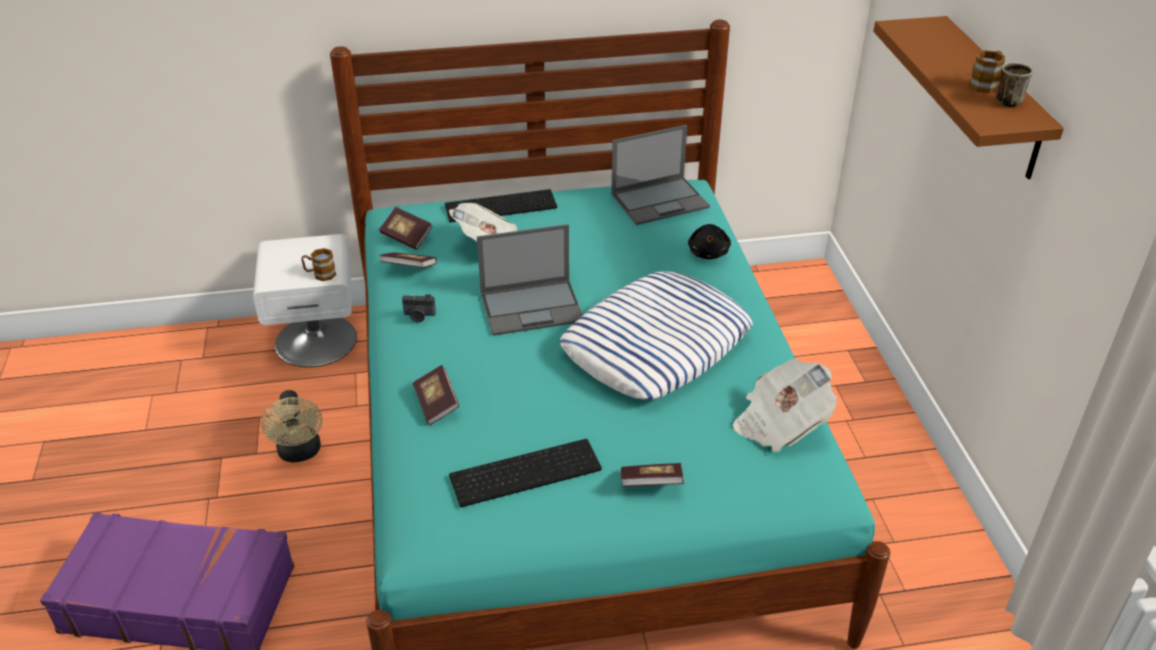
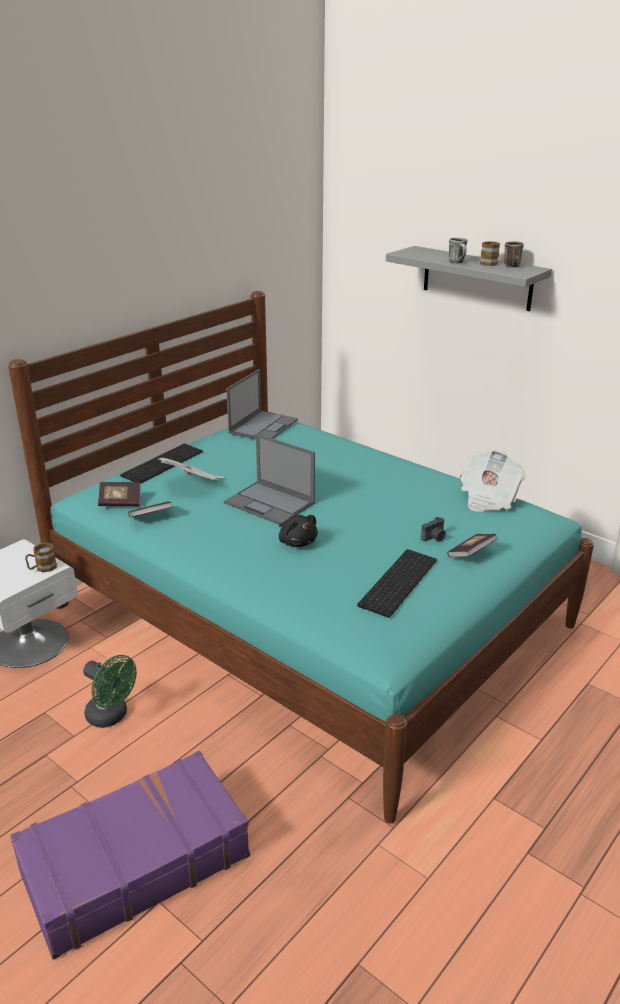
camera: 40 degrees left, 10 degrees down
(300, 453) = (112, 716): beige fan -> green fan
(419, 316) = (200, 538): camera -> camera (434, 538)
(436, 404) = (288, 576): book -> none
(533, 307) = (270, 503): laptop -> laptop turned 90 degrees clockwise
(656, 345) = (372, 492): pillow -> none
(708, 253) = (329, 441): black plush toy -> black plush toy (297, 542)
(942, 70) = (458, 262): none -> mug
(992, 98) = (477, 278): brown shelf -> grey shelf

